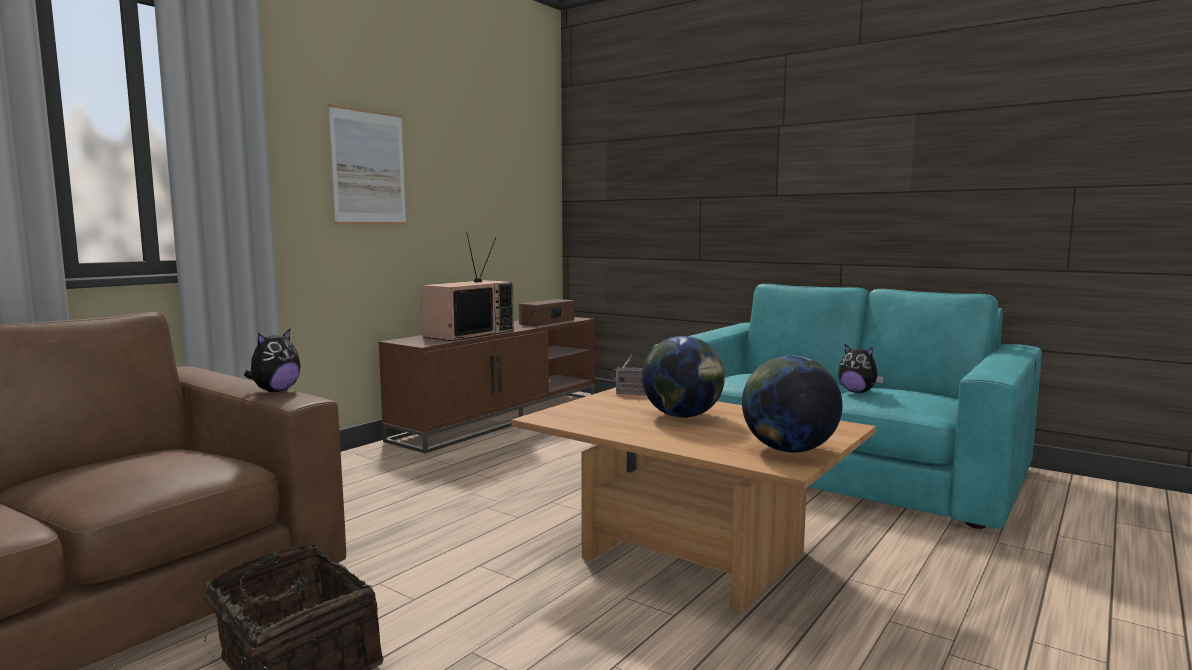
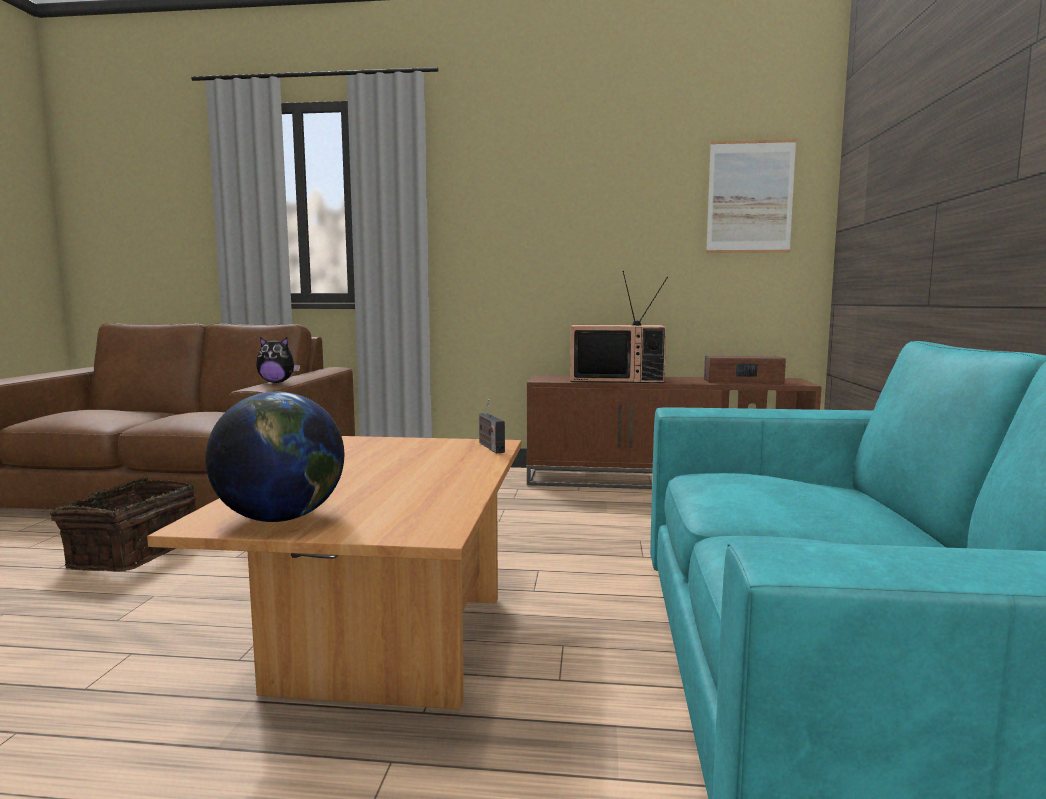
camera: 60 degrees right, 0 degrees up
(368, 167) = (536, 212): picture -> picture (750, 197)
(683, 416) = (405, 470): globe -> none
(857, 392) = (782, 538): plush toy -> none

